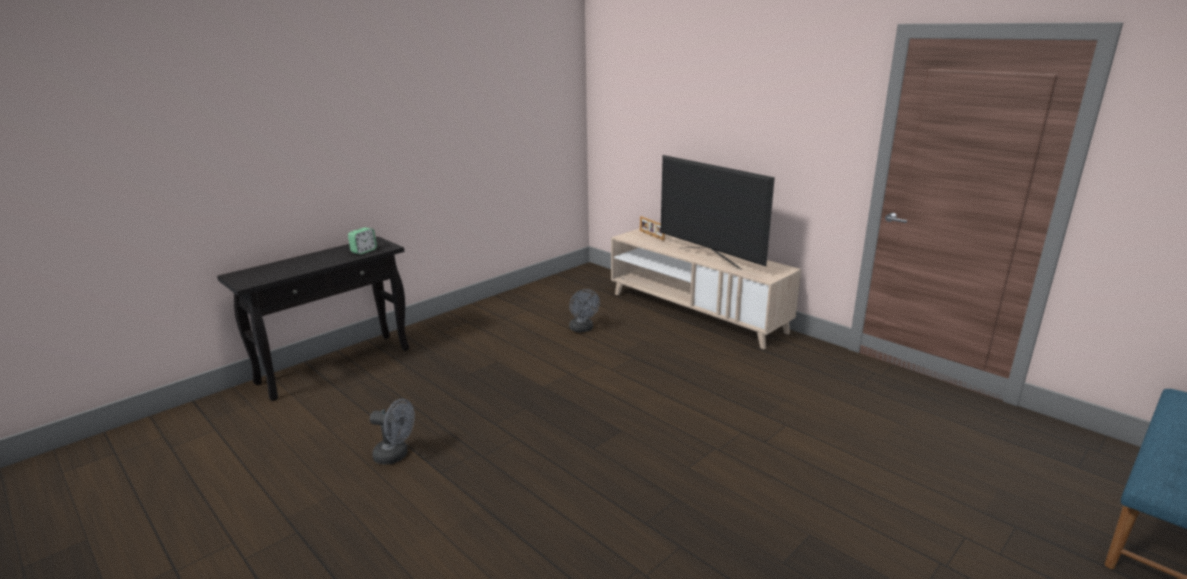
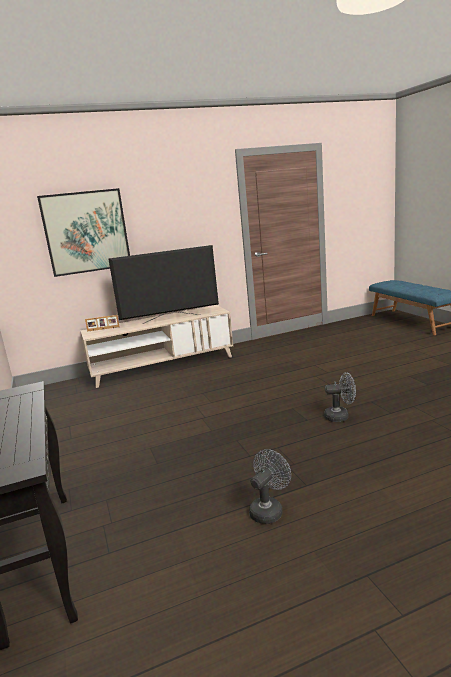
camera: 65 degrees left, 5 degrees down
(364, 251) = (20, 400): alarm clock -> none
(583, 329) = (138, 406): grey fan -> grey fan (340, 416)
(670, 115) = (86, 232): none -> picture

